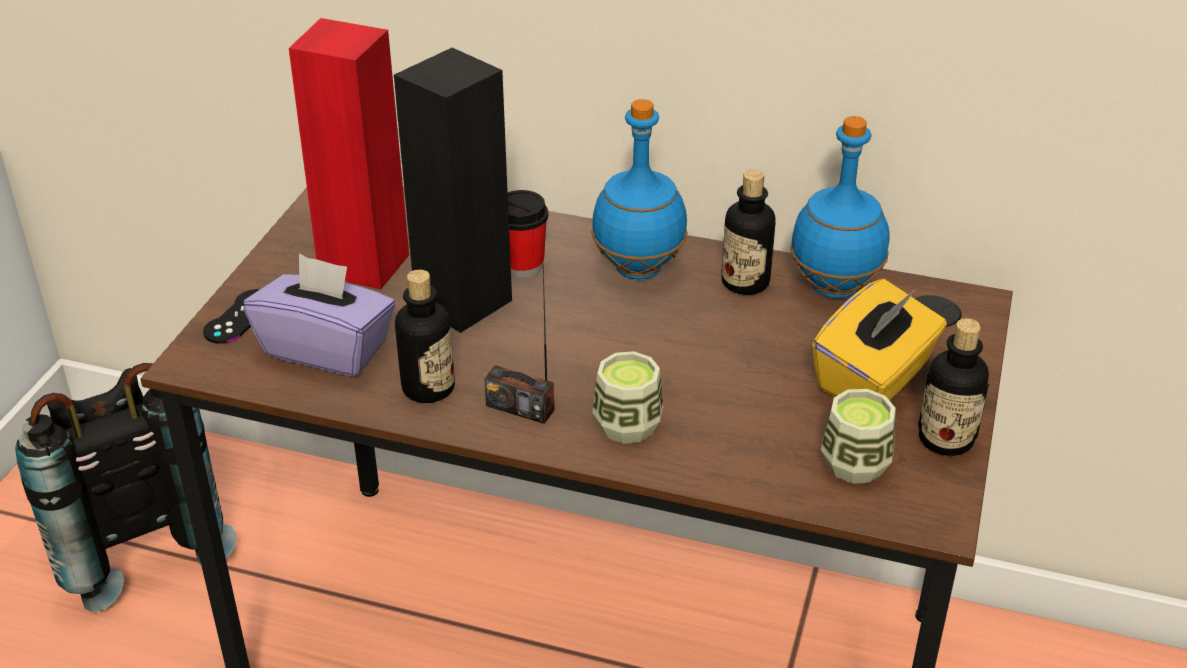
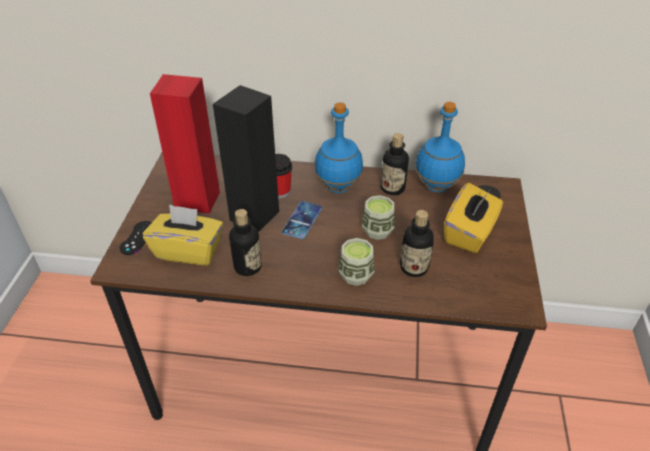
camera: 10 degrees left, 5 degrees up
(131, 541) = (85, 342): black backpack -> none
(327, 348) = (189, 250): purple tissue box -> yellow tissue box
(520, 407) = (298, 272): radio -> none
(552, 320) = (302, 220): none -> phone
(855, 464) = (474, 282): cup -> cup (377, 230)
(946, 439) = (513, 262): bottle -> bottle (414, 268)

